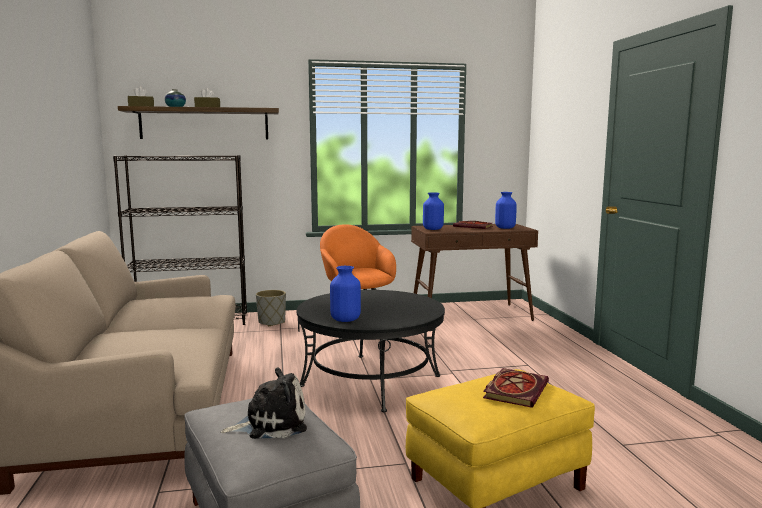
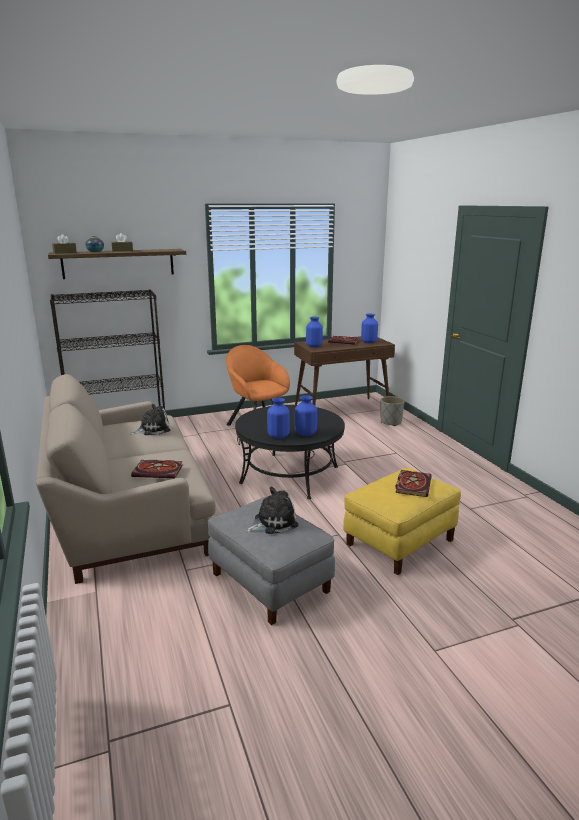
camera: 10 degrees left, 10 degrees up
(155, 345) = (159, 471): none -> book
(190, 304) = (152, 429): none -> plush toy
(272, 322) = (188, 427): grey planter -> grey planter (391, 422)
(384, 319) = (305, 434): none -> blue vase

